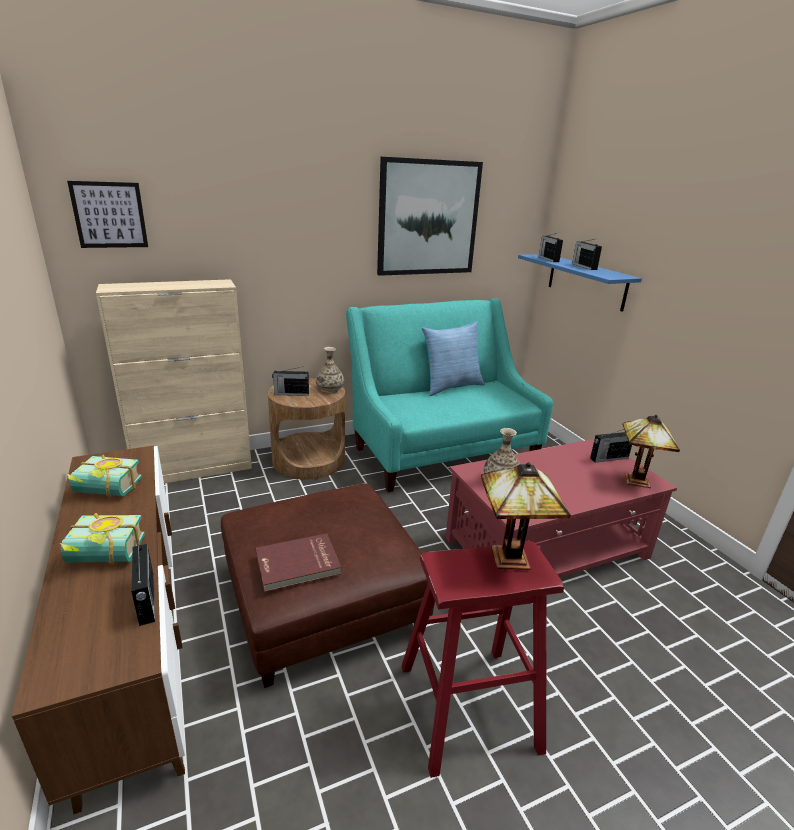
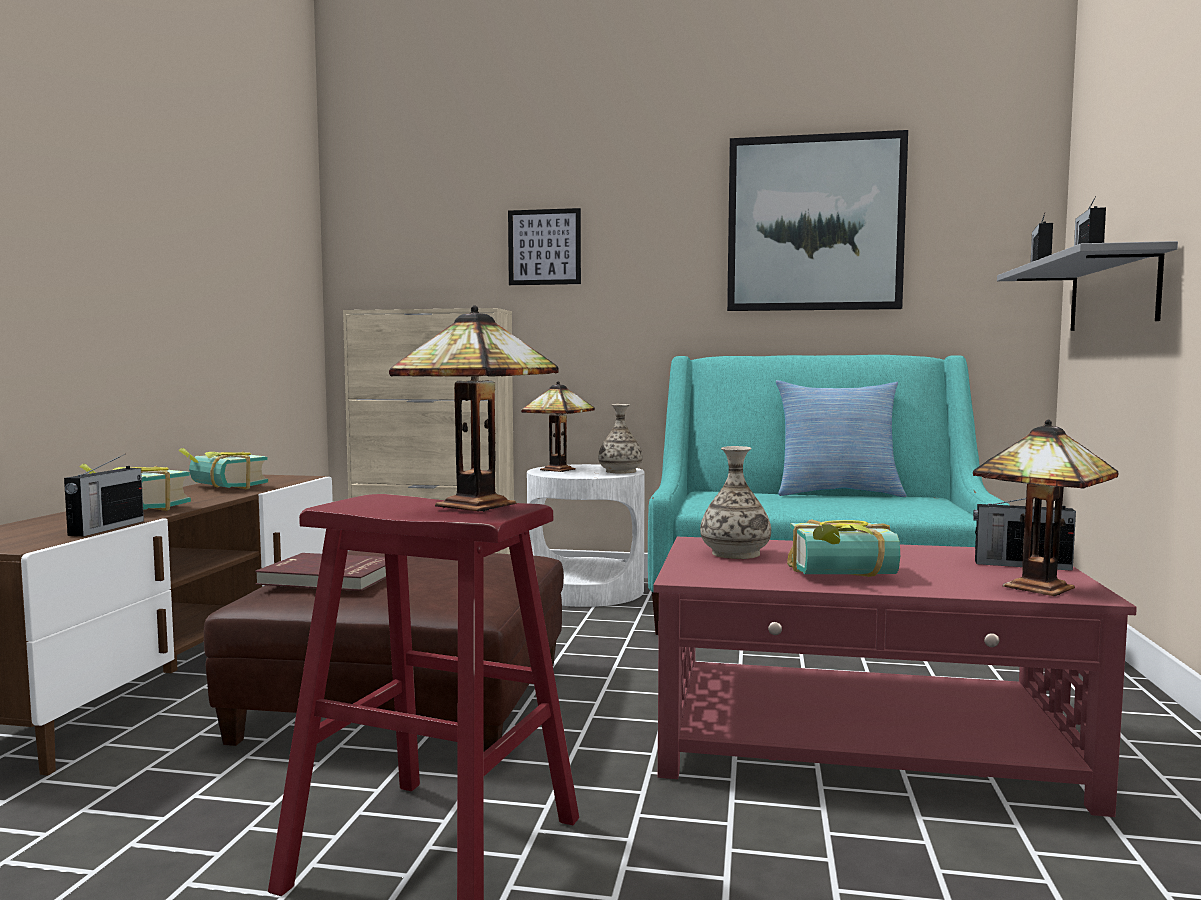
camera: 35 degrees right, 20 degrees down
(109, 215) = (389, 235): picture -> picture (544, 247)
(291, 393) = (560, 470): radio -> table lamp
(309, 460) = (586, 590): brown side table -> white side table
(568, 492) = (844, 576): none -> book
(586, 281) = (1112, 293): blue shelf -> grey shelf

